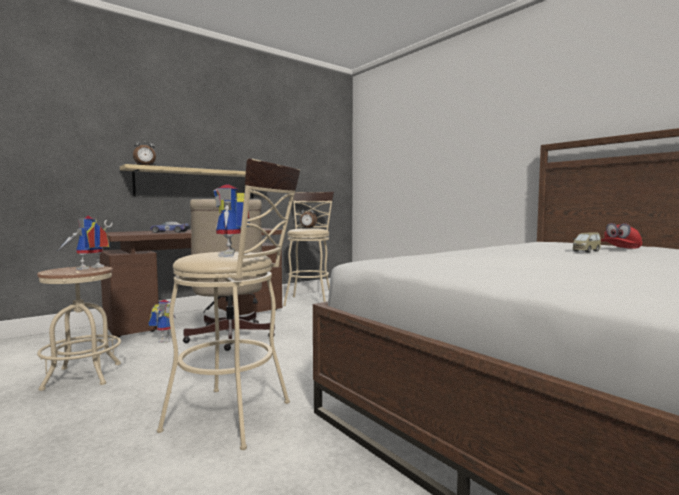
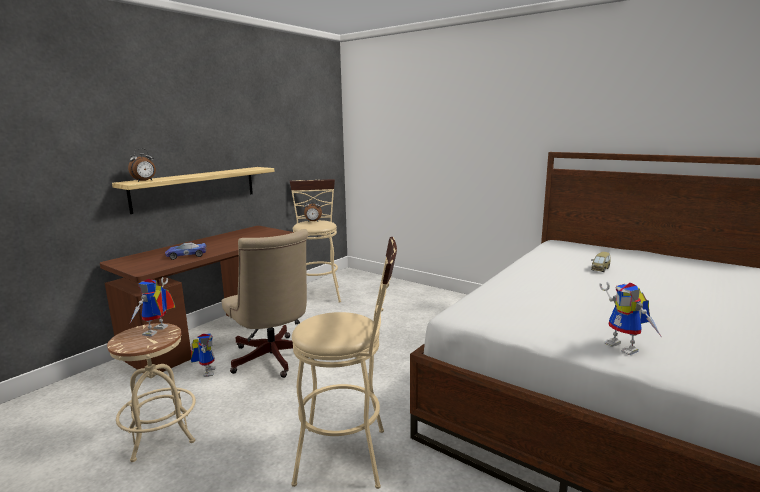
camera: 15 degrees left, 10 degrees up
(232, 254) = (349, 328): toy robot -> toy robot (626, 347)
(620, 249) = (620, 260): red cap -> none

